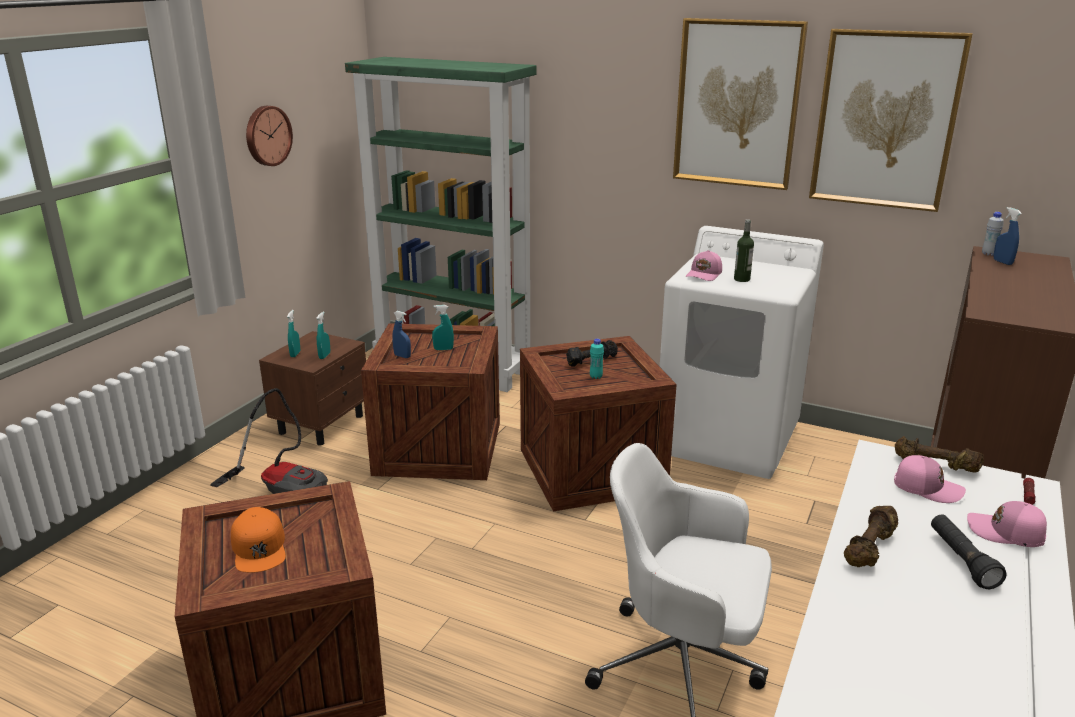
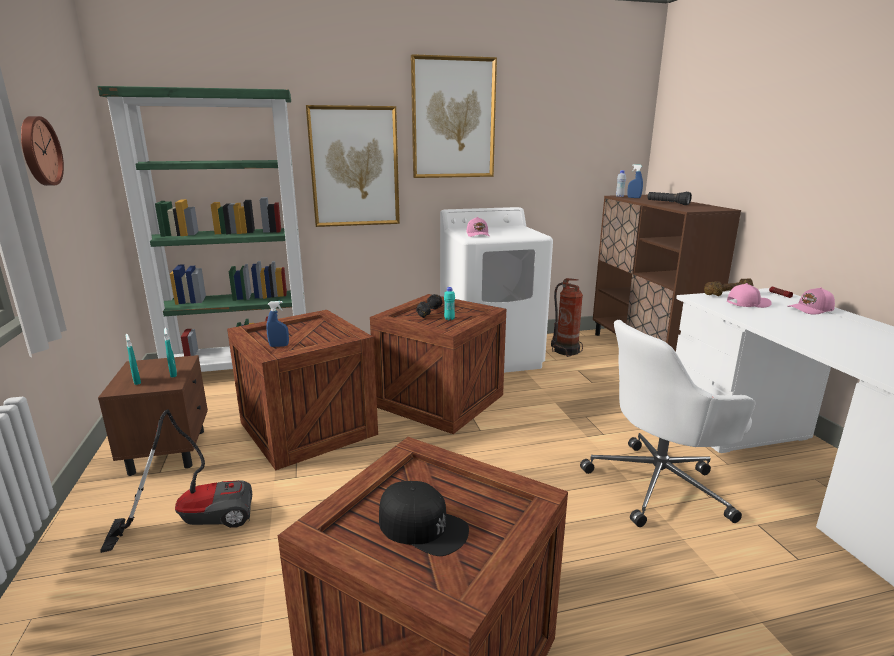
camera: 40 degrees left, 5 degrees down
(259, 548) = (423, 526): orange cap -> black cap
(443, 349) = (306, 333): turquoise spray bottle -> none
(742, 279) = (503, 233): bottle -> none
(843, 468) = (565, 350): none -> fire extinguisher
(870, 548) = (795, 333): brown dumbbell -> none
(885, 120) = (546, 123): picture -> picture (354, 167)
(961, 560) = (828, 324): black flashlight -> black flashlight (667, 203)

